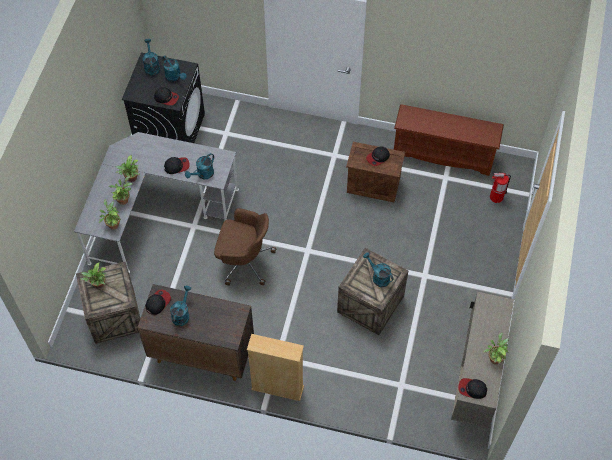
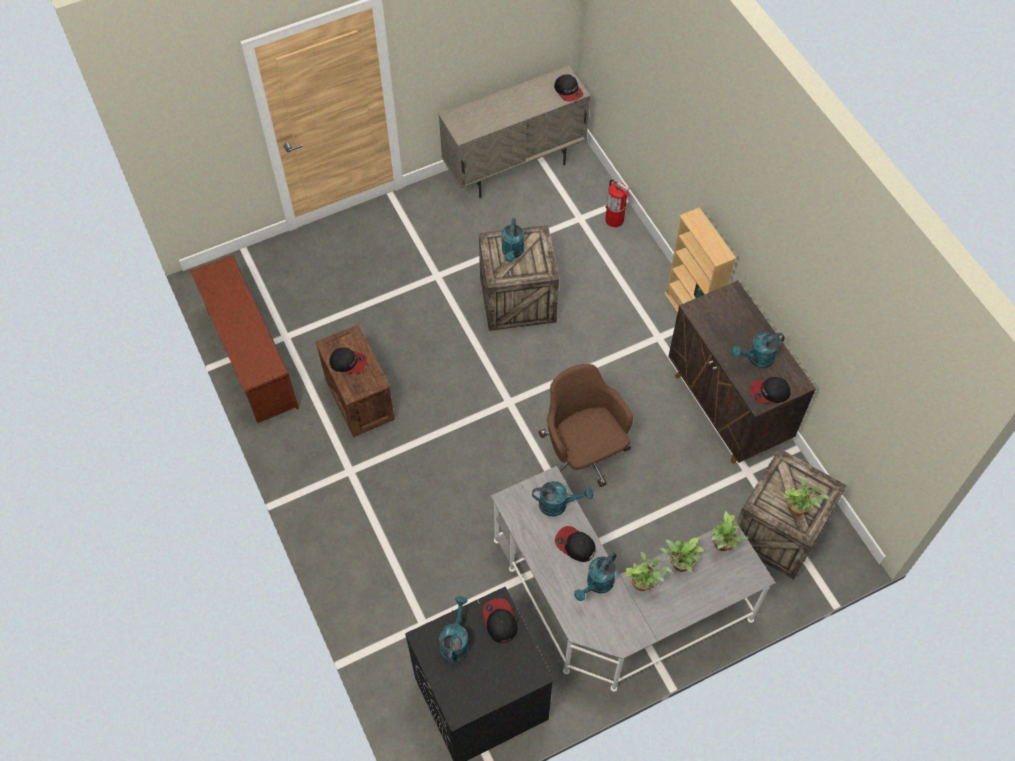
camera: 130 degrees left, 0 degrees up
(151, 66) = (463, 692): turquoise watering can -> turquoise watering can (597, 585)
(494, 358) = (518, 93): potted plant -> none
(496, 197) = (273, 274): fire extinguisher -> fire extinguisher (614, 220)

